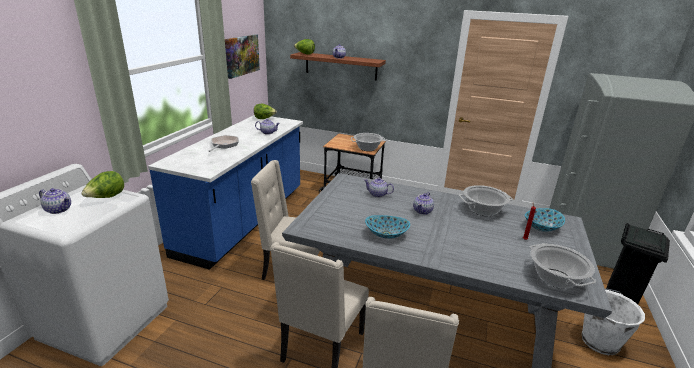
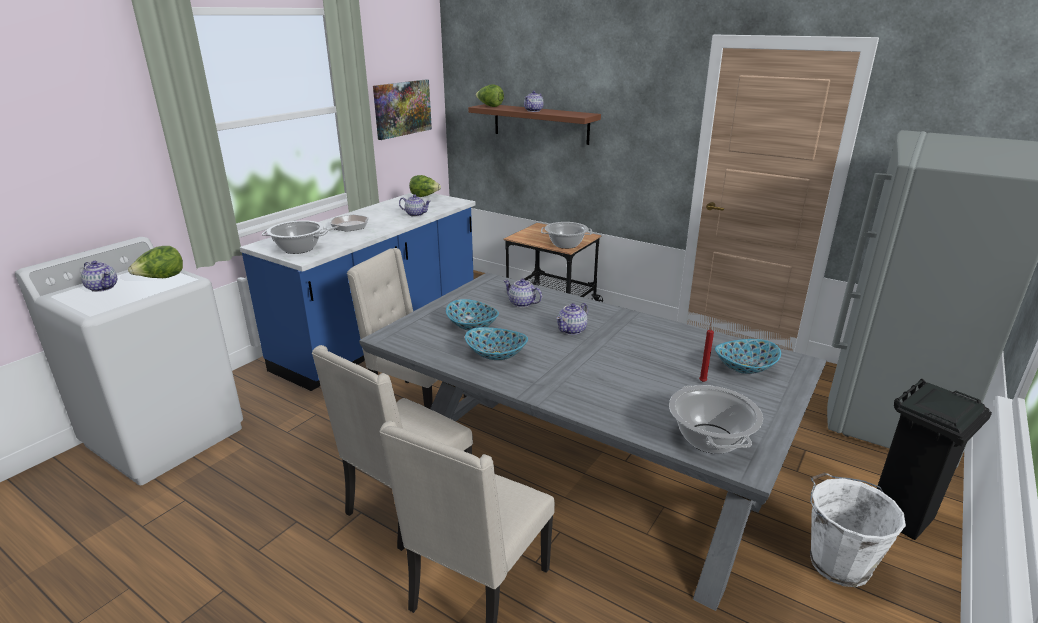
camera: 15 degrees right, 0 degrees up
(356, 214) = (473, 326): none -> bowl
(483, 210) = (666, 337): cooking pot -> cooking pot (298, 249)

